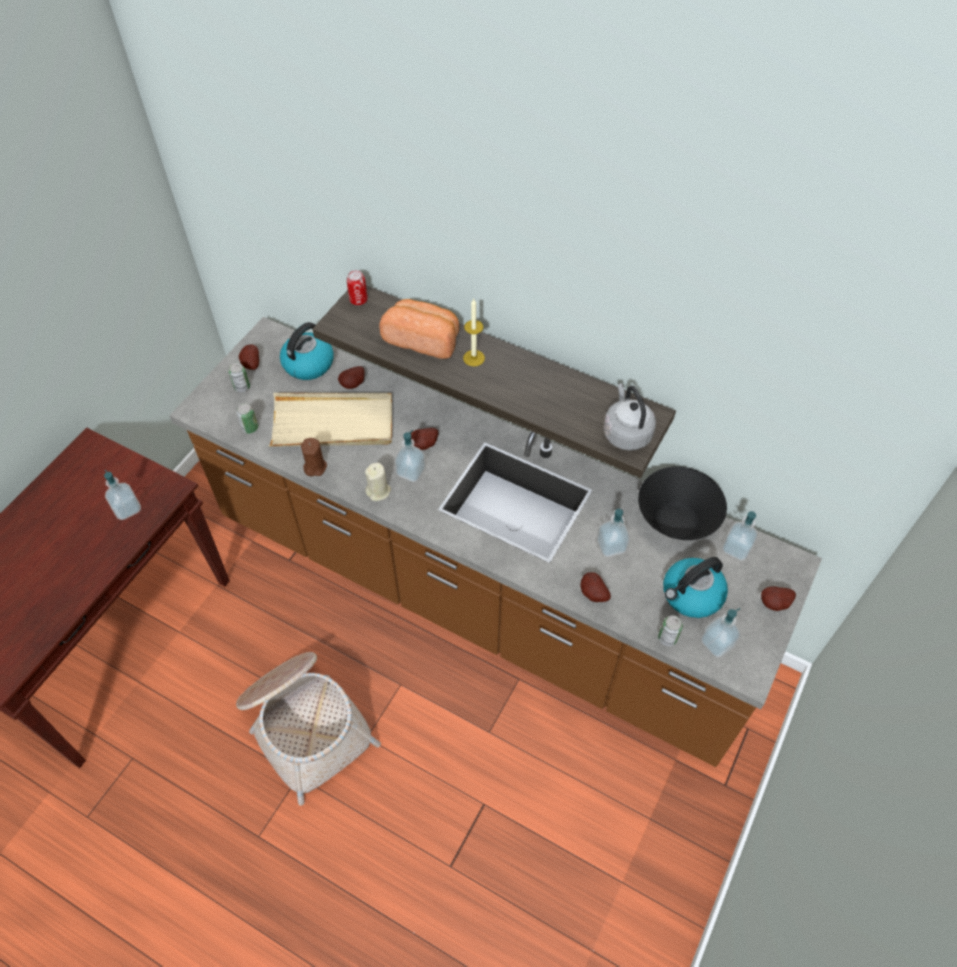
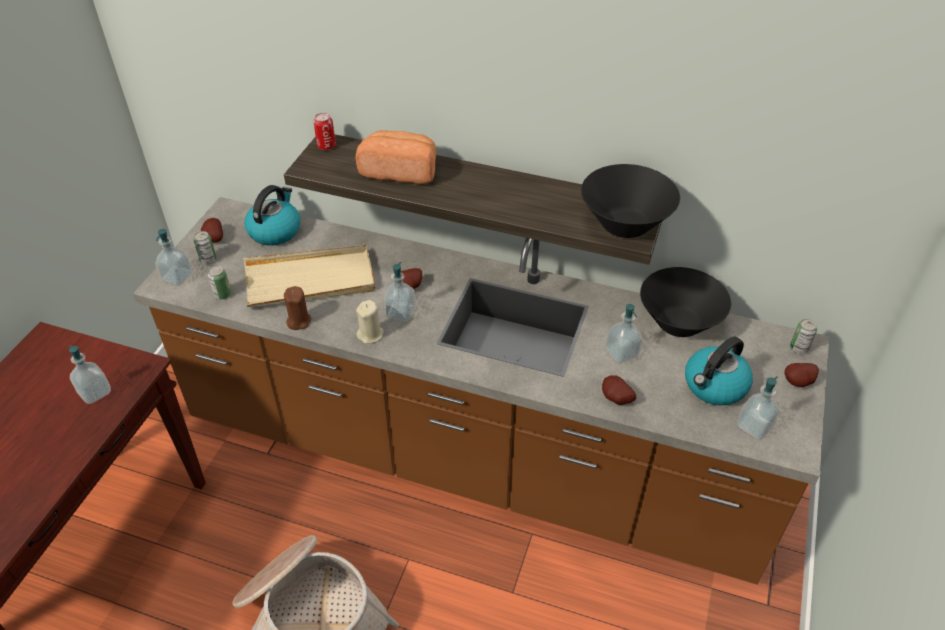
camera: 10 degrees left, 10 degrees down
(354, 384) = (325, 244): potato -> none
(474, 358) = (455, 180): candle -> none
(626, 432) = (624, 224): grey kettle -> black bowl
(667, 638) = (703, 429): can -> can (798, 348)
(736, 548) = (745, 338): soap dispenser -> soap dispenser (177, 277)

